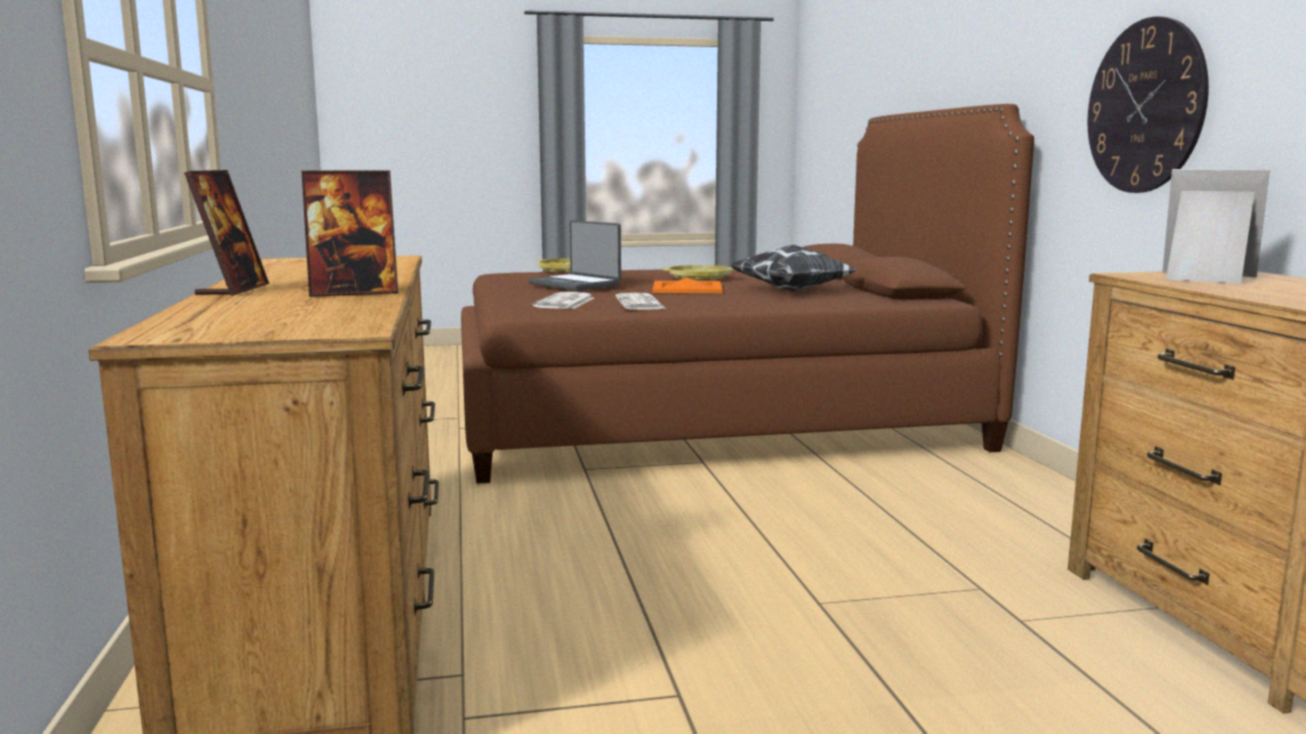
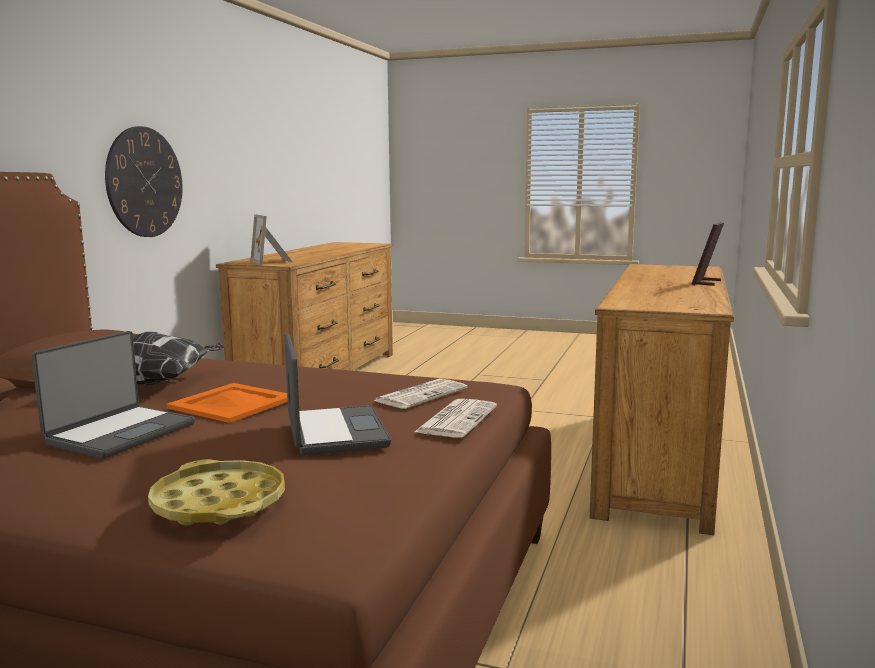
camera: 150 degrees left, 0 degrees up
(354, 293) = (644, 277): picture frame -> none
(641, 303) = (355, 382): newspaper -> newspaper (456, 419)
(699, 278) = (120, 433): yellow tray -> laptop

